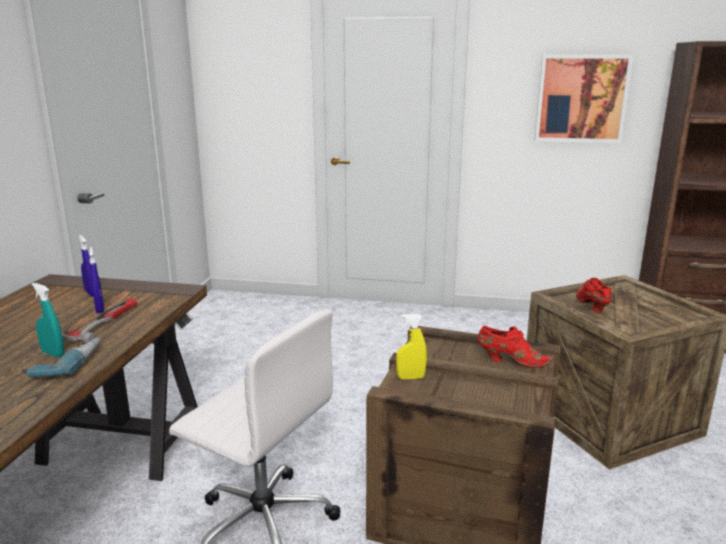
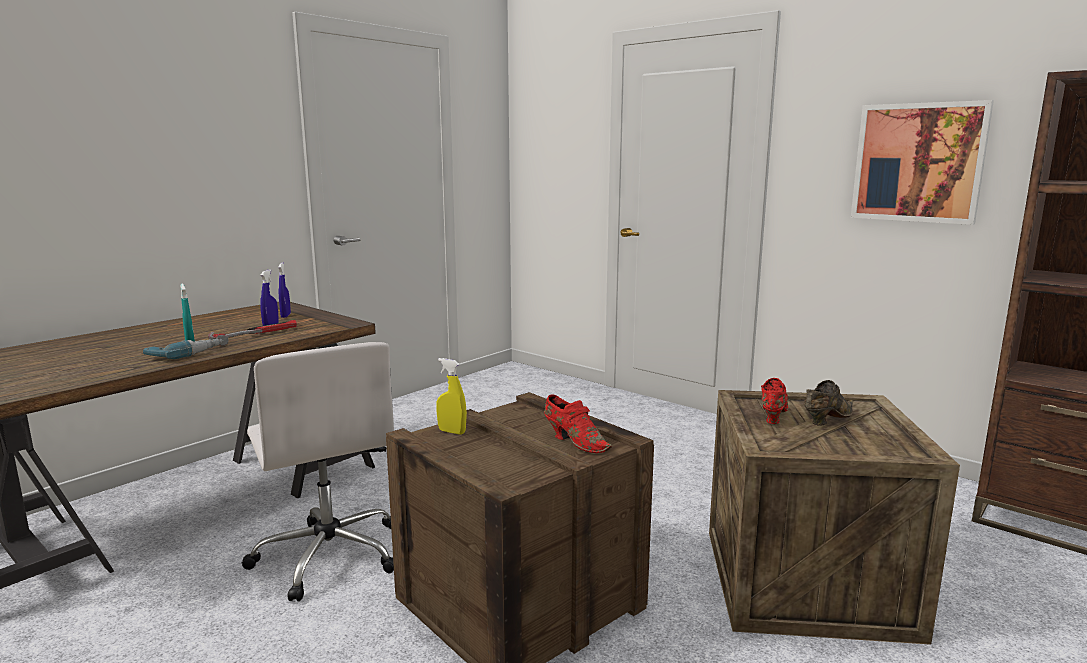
camera: 30 degrees right, 5 degrees down
(624, 301) = (826, 419): none -> brown shoe

